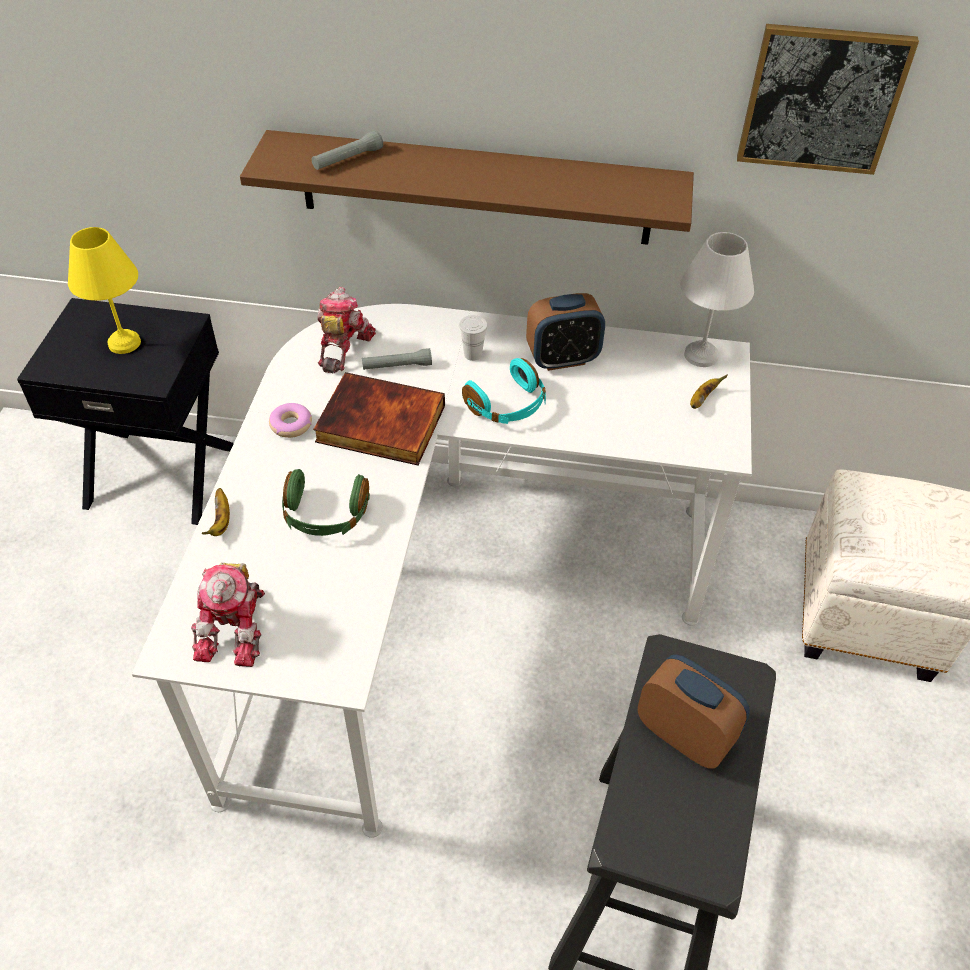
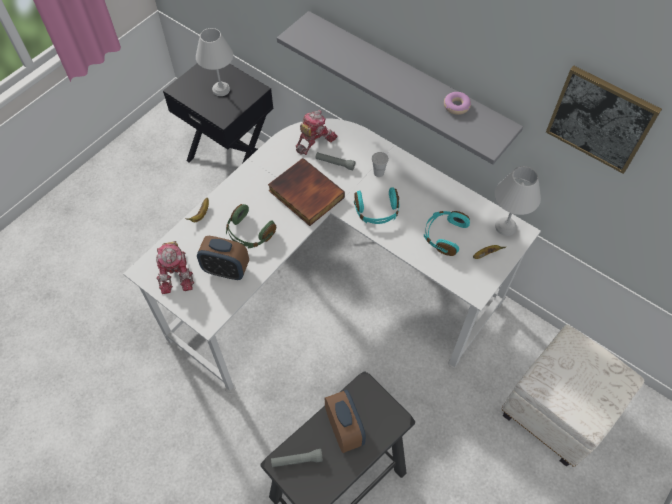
camera: 30 degrees right, 10 degrees up
(126, 342) = (222, 89): yellow table lamp -> white table lamp
(237, 628) = (177, 273): toy robot -> toy robot turned 45 degrees counterclockwise
(291, 425) = (263, 176): donut -> donut (456, 106)
(347, 159) = (337, 46): grey flashlight -> grey flashlight (297, 460)
(475, 188) = (407, 84): brown shelf -> grey shelf
(562, 359) = (425, 196): alarm clock -> alarm clock (226, 270)
(627, 399) = (444, 235): none -> turquoise headphones

